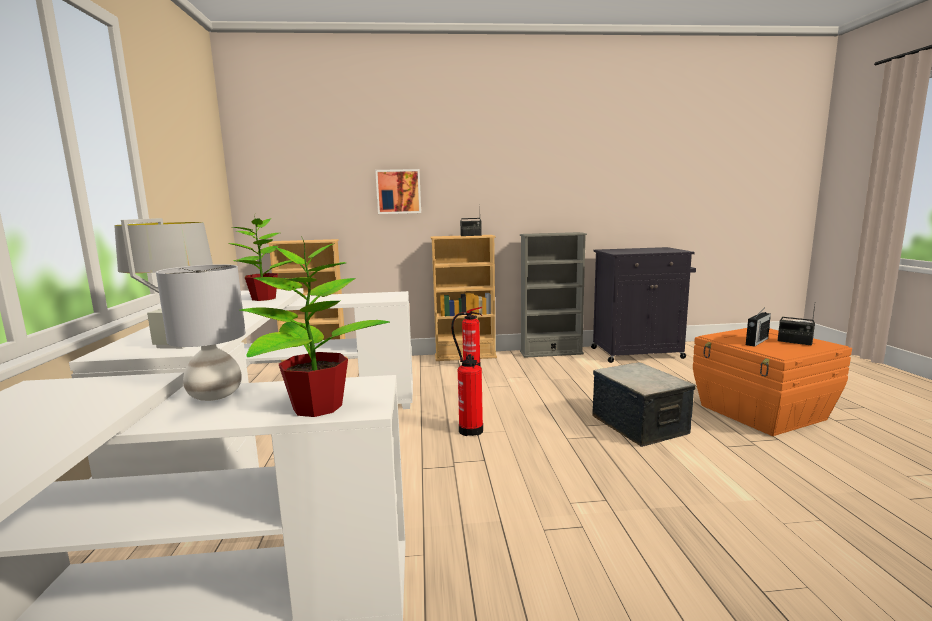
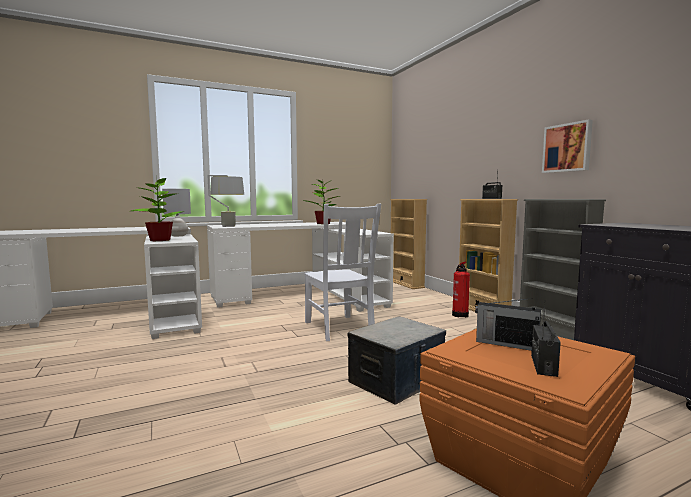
camera: 70 degrees right, 5 degrees down
(398, 191) = (460, 162): picture -> picture (567, 148)
(471, 429) = (339, 328): fire extinguisher -> white chair

